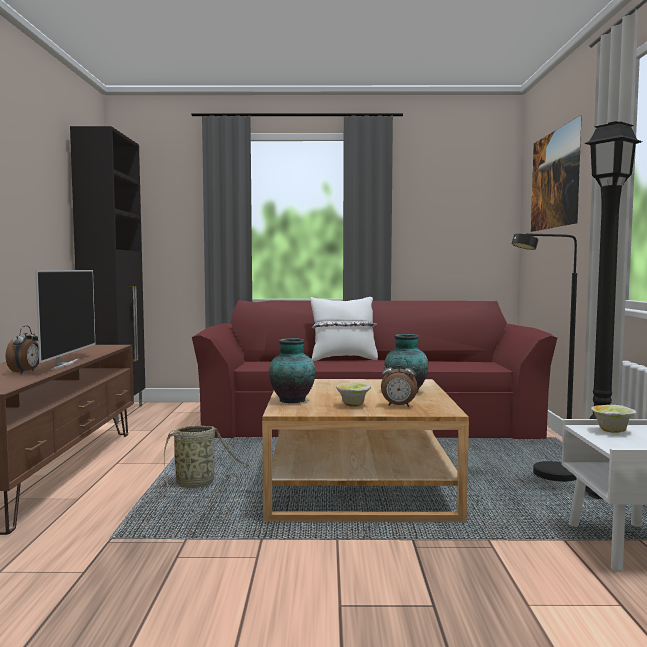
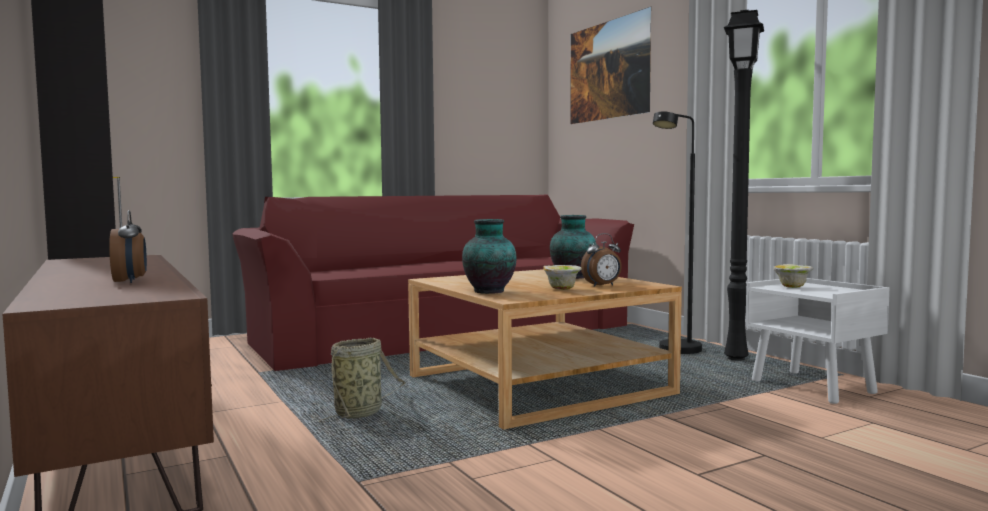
camera: 30 degrees left, 0 degrees up
(64, 364) = (153, 272): television -> none
(343, 359) = (412, 262): white pillow -> none

